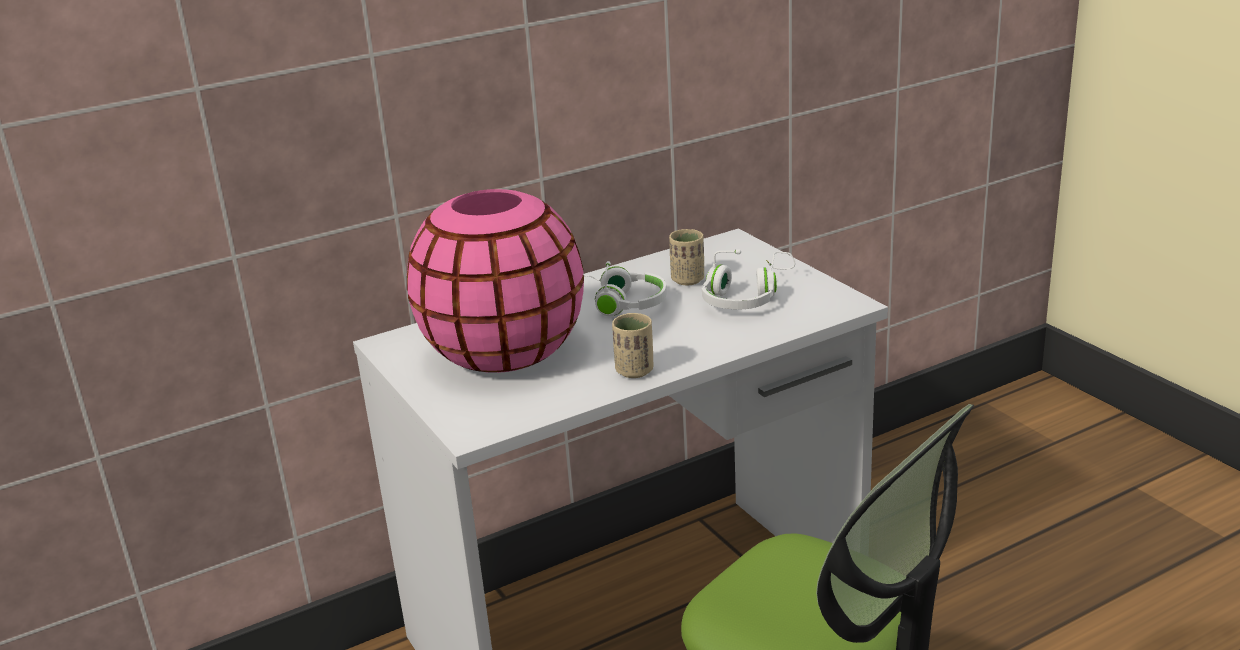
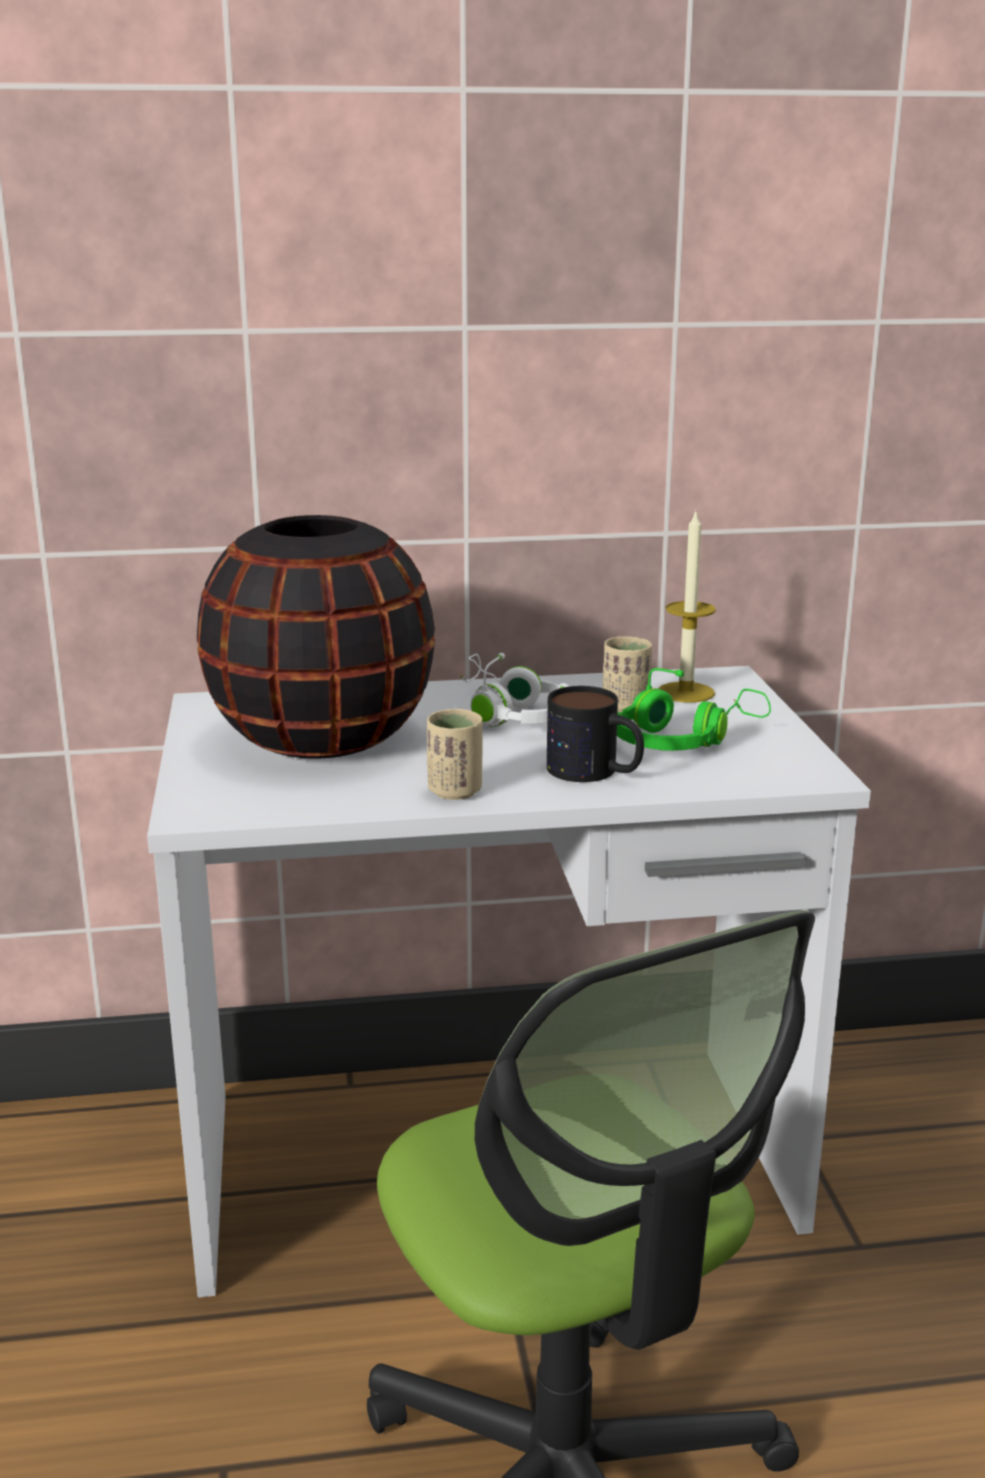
camera: 20 degrees right, 5 degrees down
(505, 353) = (322, 739): pink vase -> black vase
(712, 334) = (595, 772): none -> mug
(716, 259) = (686, 692): none -> candle
(746, 297) = (683, 740): white headphones -> green headphones

